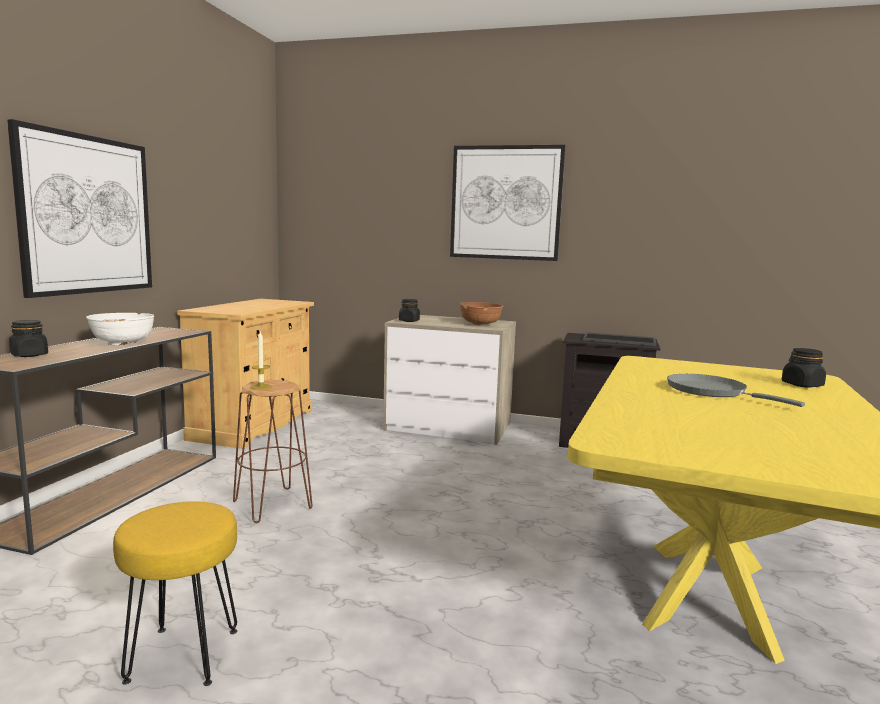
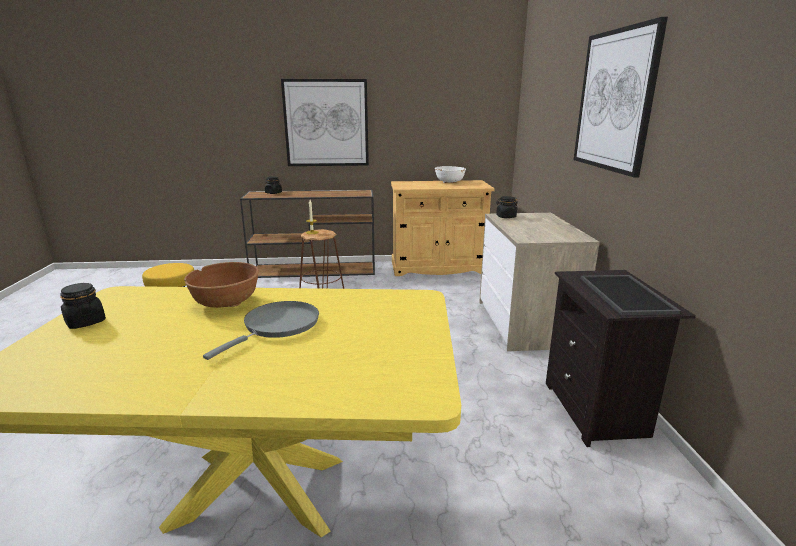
camera: 70 degrees right, 10 degrees up
(122, 343) = (315, 194): white bowl -> white bowl (449, 182)
(480, 324) = (540, 234): brown bowl -> brown bowl (226, 303)
(802, 385) = (350, 379): black jar -> black jar (85, 322)

